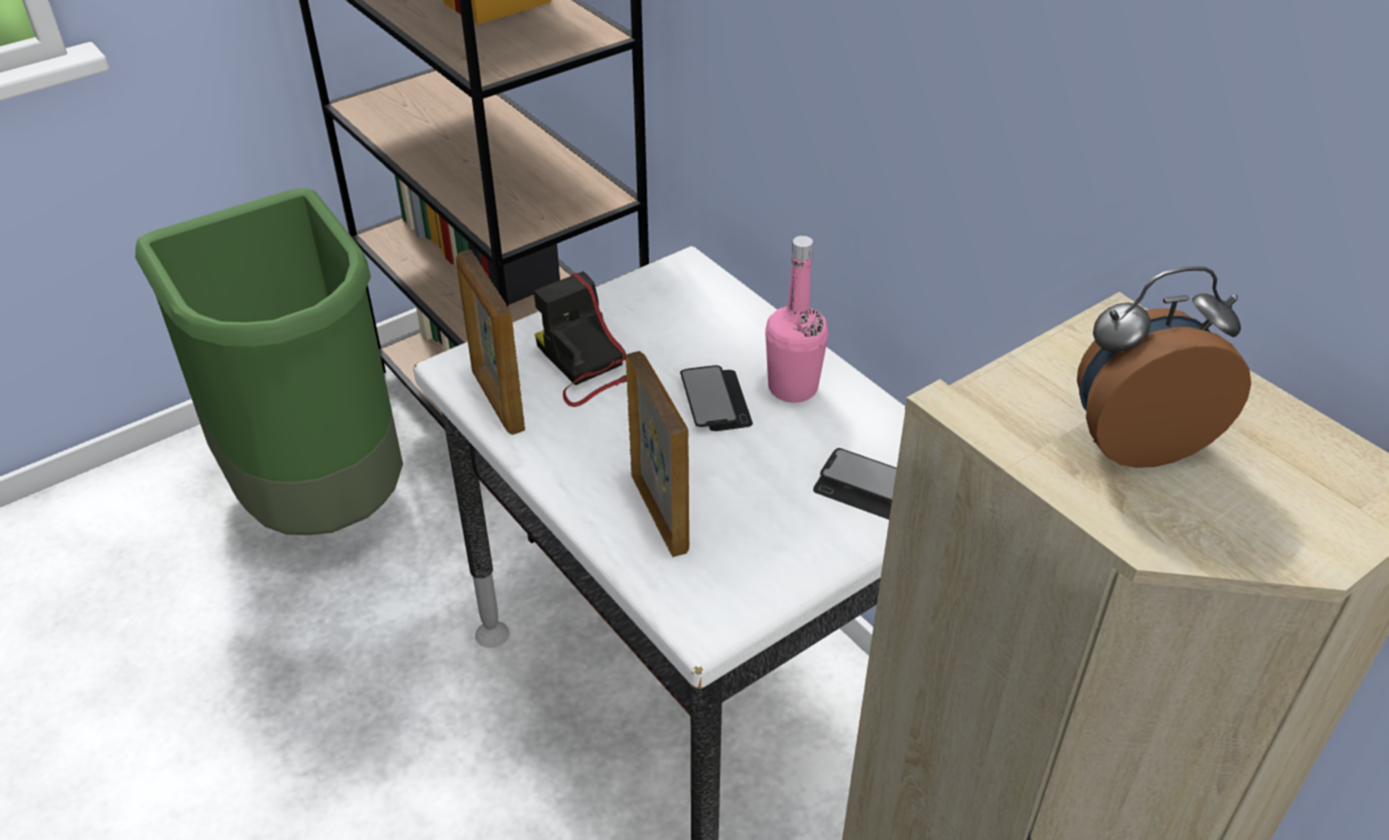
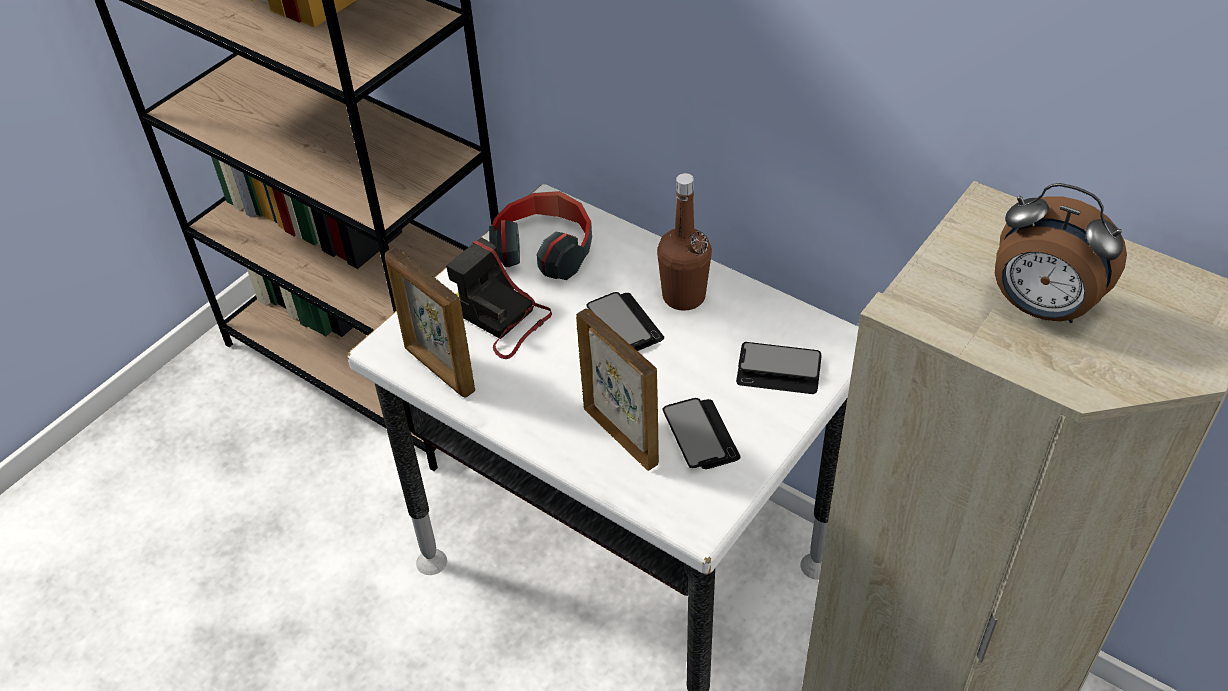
camera: 15 degrees left, 5 degrees up
(323, 497) = (224, 478): green trash can -> none
(663, 308) = (544, 249): none -> headphones
(748, 534) = (700, 435): none -> phone
(793, 388) = (683, 296): pink bottle -> brown bottle
(1135, 440) = (1040, 308): alarm clock -> alarm clock turned 120 degrees counterclockwise

